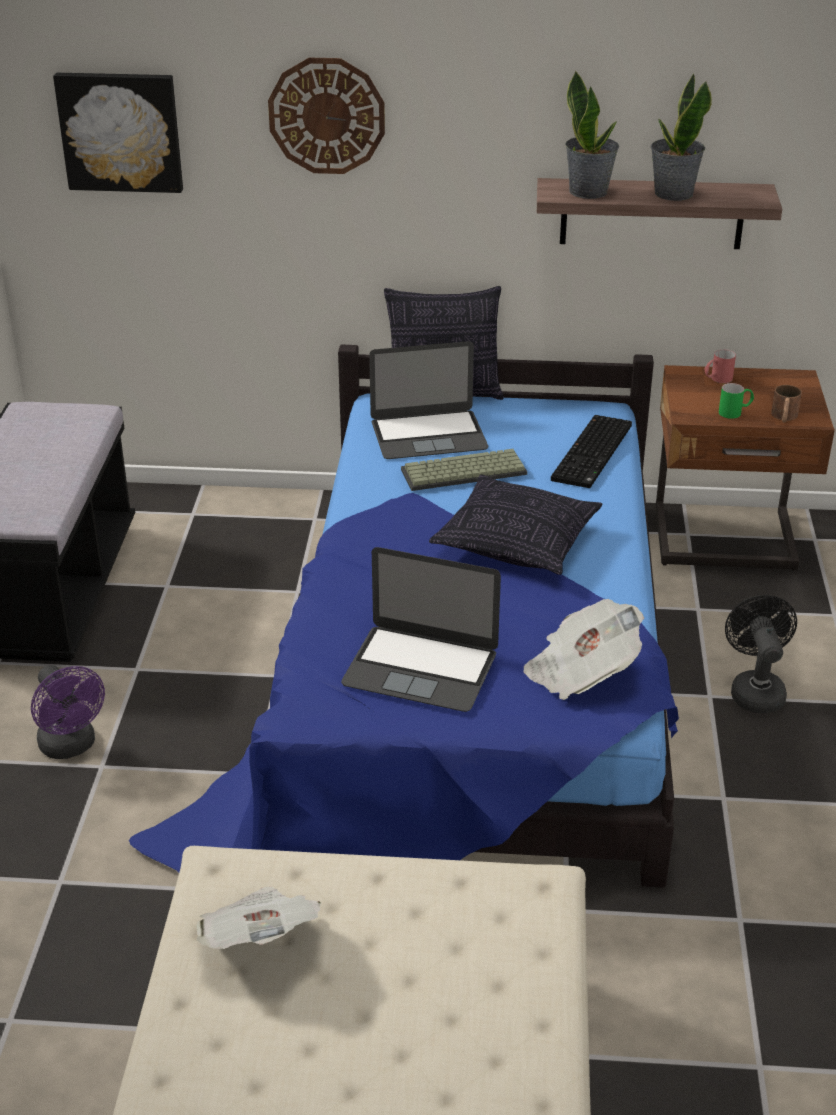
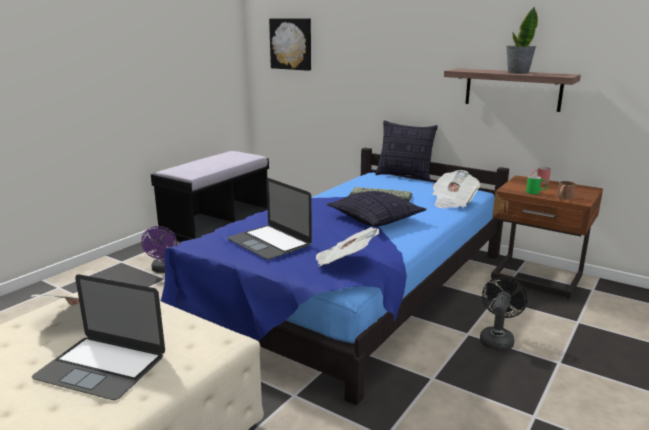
camera: 30 degrees right, 15 degrees down
(327, 116) = (367, 36): wall clock -> none
(428, 435) = (381, 184): laptop -> laptop (101, 366)
(589, 191) = (474, 70): potted plant -> none
(593, 454) = (452, 202): keyboard -> newspaper

